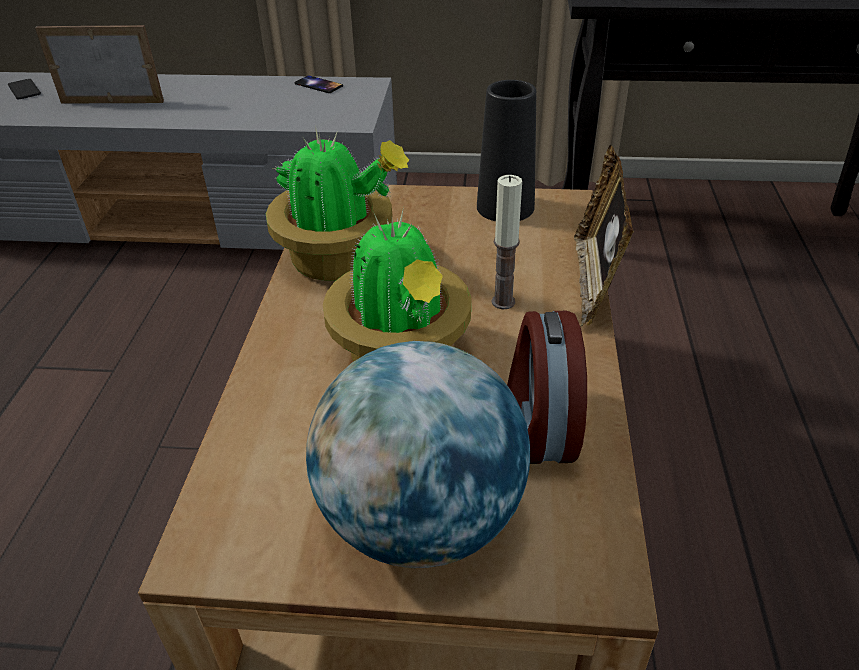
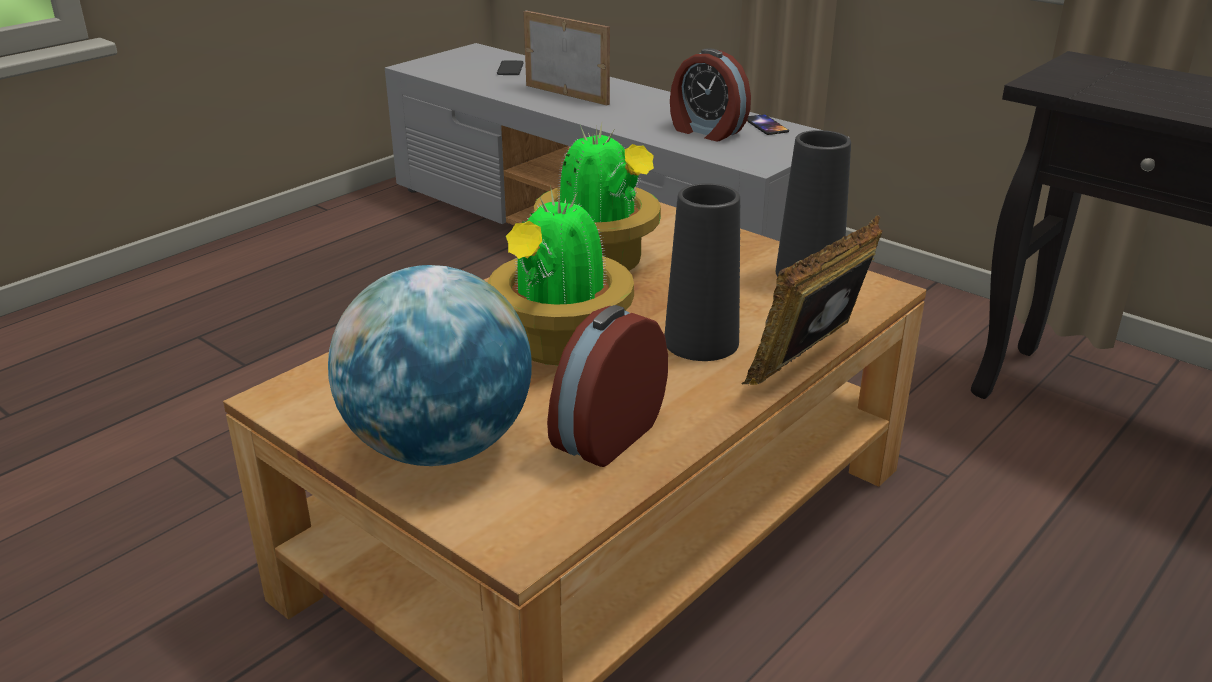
camera: 35 degrees right, 10 degrees down
(277, 104) = (706, 131): none -> alarm clock
(503, 302) = (701, 342): candle -> black vase

